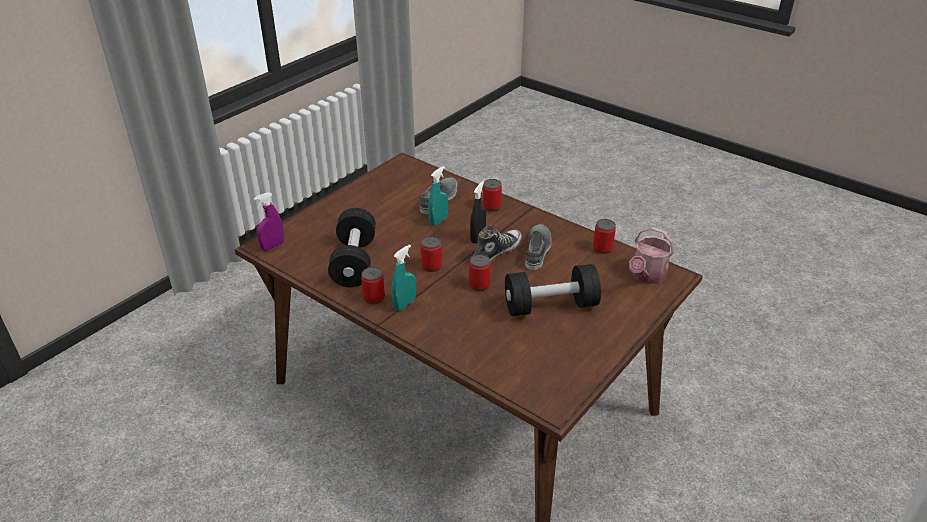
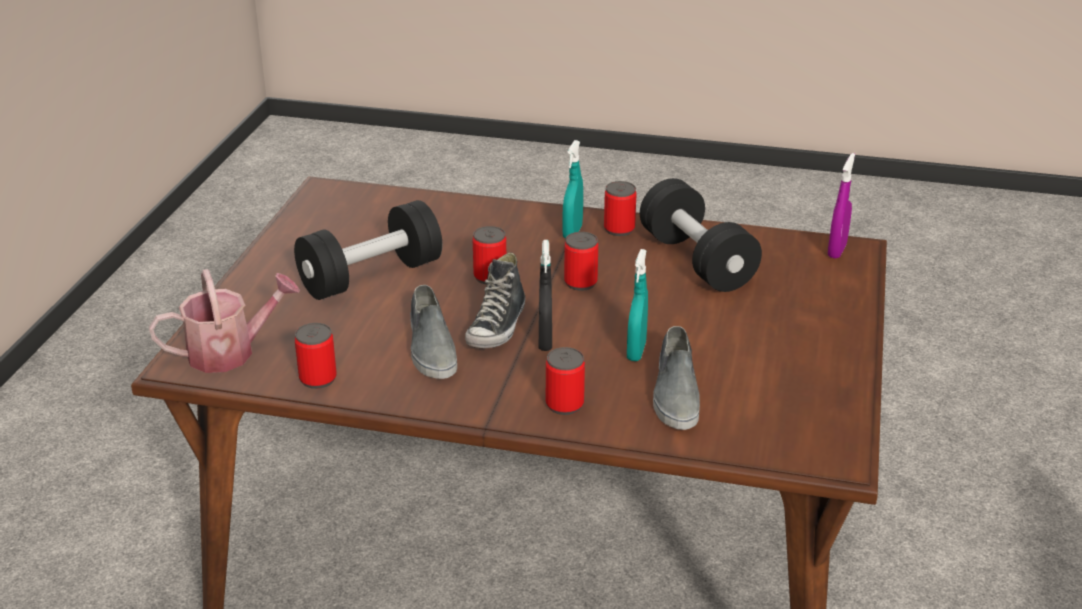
camera: 155 degrees right, 5 degrees down
(646, 276) = (230, 352): watering can -> watering can turned 60 degrees clockwise

